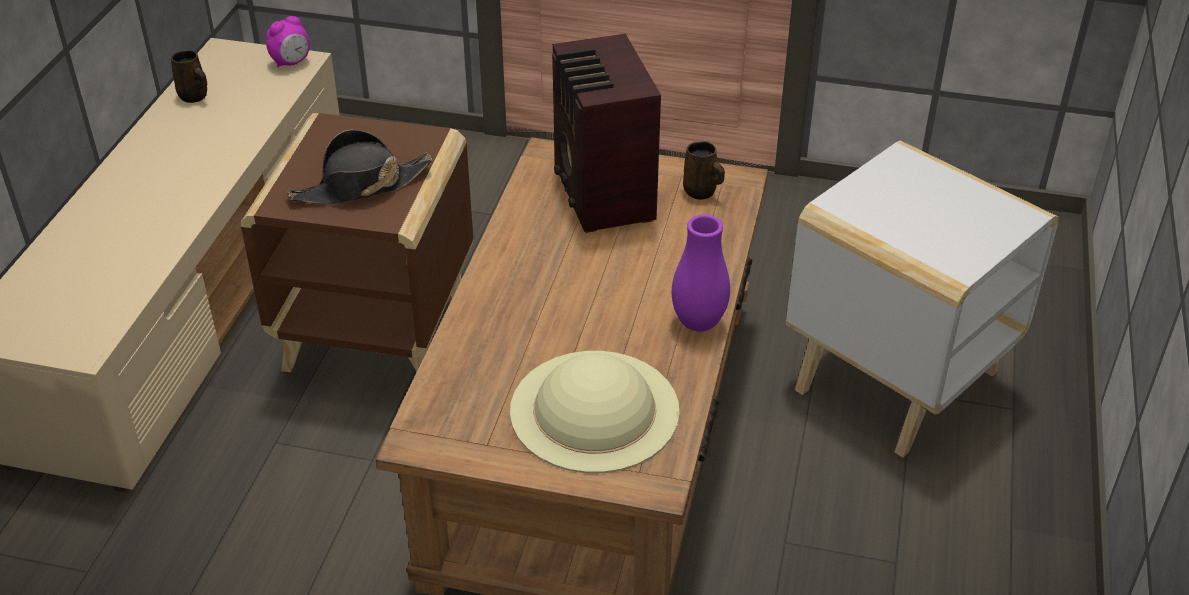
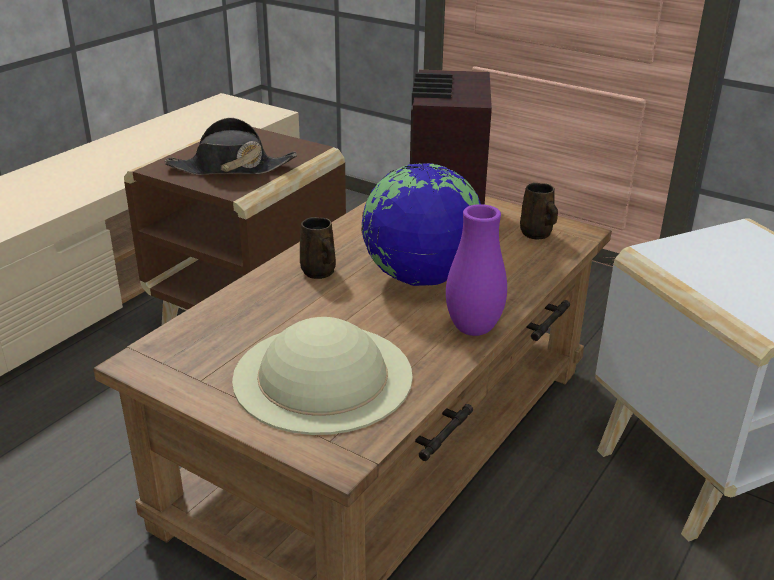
camera: 20 degrees right, 10 degrees down
(194, 97) = (181, 120): brown mug -> brown mug (319, 273)
(291, 62) = (265, 113): alarm clock -> none
(619, 275) = (420, 278): none -> globe

